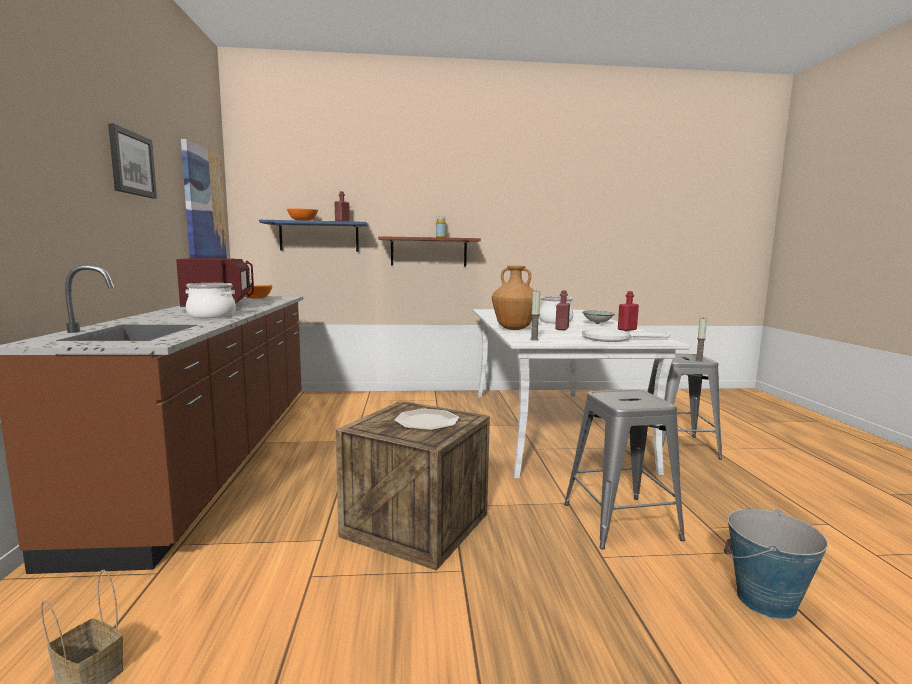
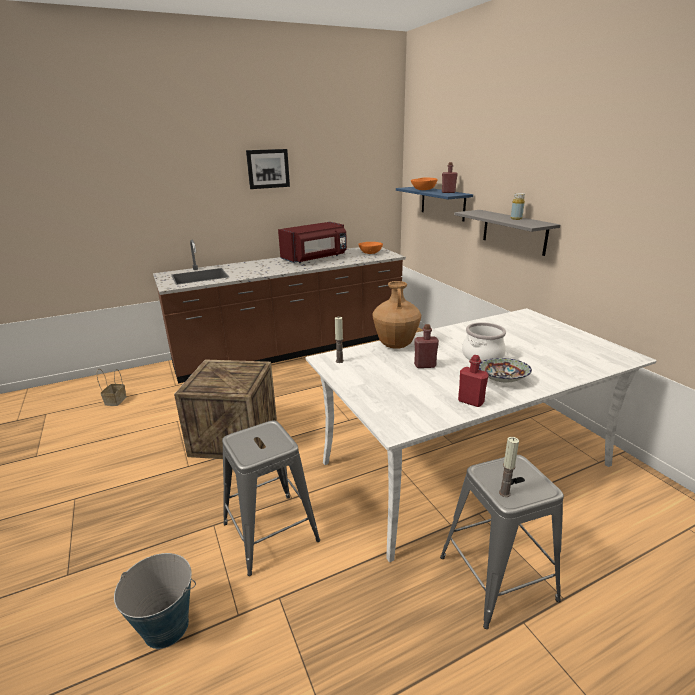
camera: 70 degrees right, 15 degrees up
(204, 212) = (359, 184): picture -> none
(211, 316) = (266, 270): cooking pot -> none
(427, 421) = (227, 379): plate -> none
(428, 252) = (514, 231): brown shelf -> grey shelf
(613, 338) = (384, 396): white frying pan -> none

